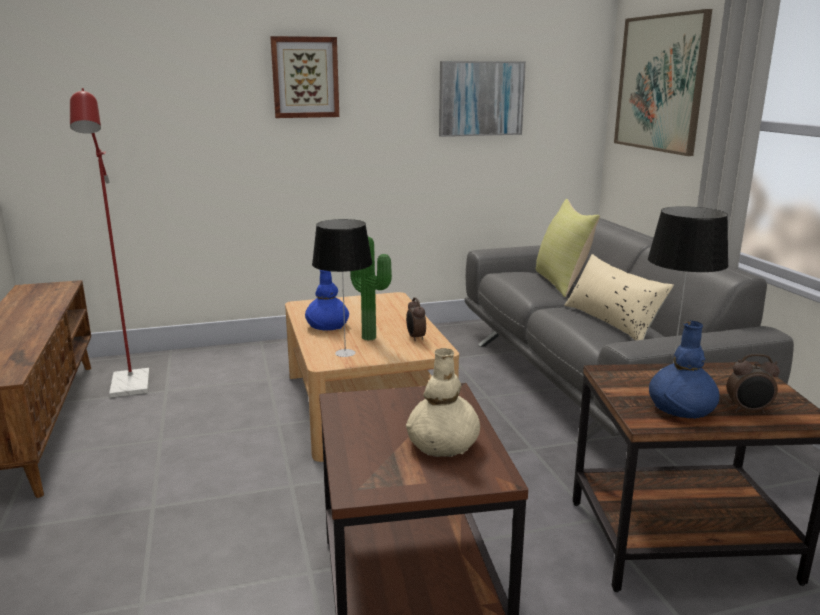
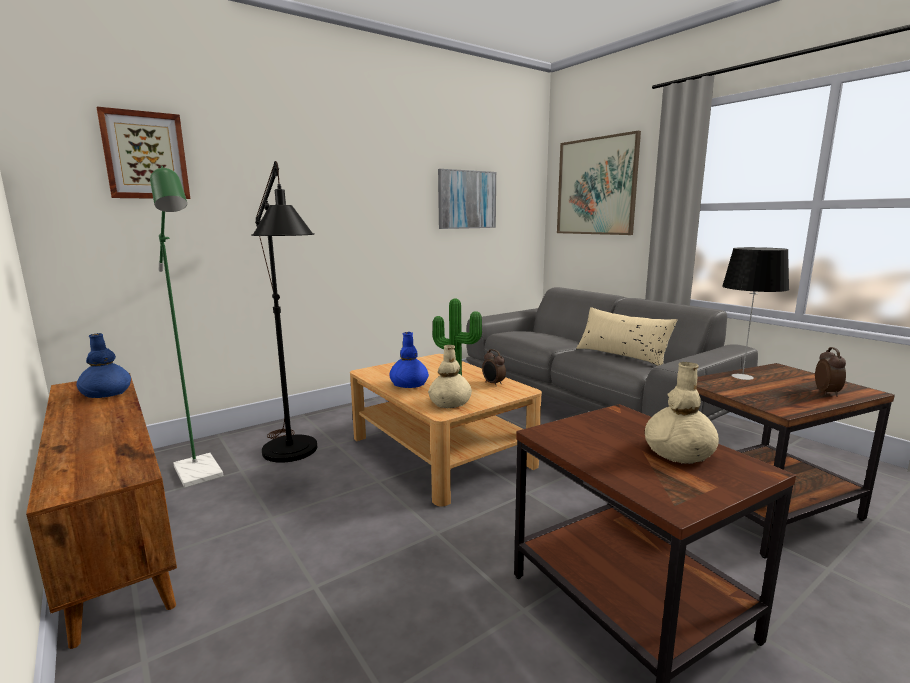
camera: 20 degrees left, 5 degrees down
(130, 388) = (201, 475): red floor lamp -> green floor lamp
(220, 384) = (293, 456): none -> black floor lamp
(305, 77) = (336, 177): picture -> picture (145, 156)
(344, 353) = (450, 403): table lamp -> beige vase
(562, 283) = (552, 335): yellow pillow -> none
(681, 408) = (787, 398): blue vase -> blue vase (106, 393)
(748, 410) = (827, 393): alarm clock -> alarm clock turned 60 degrees counterclockwise

